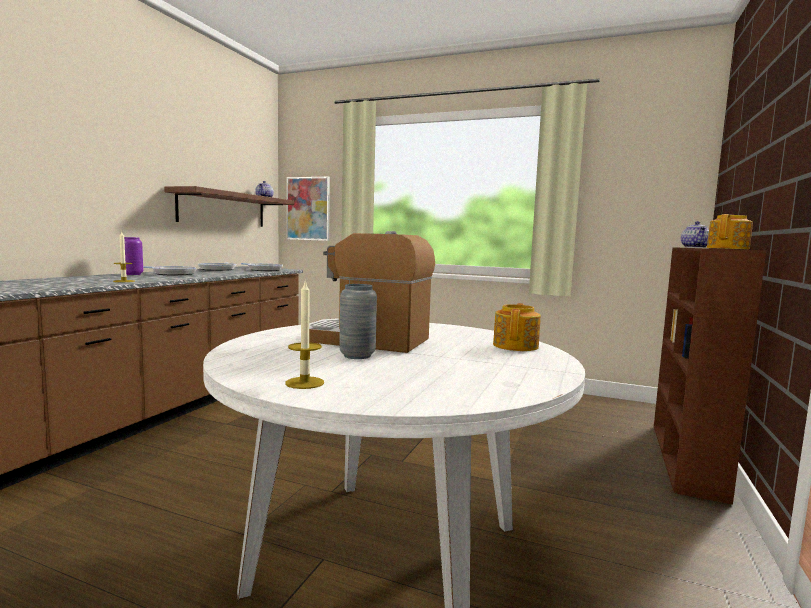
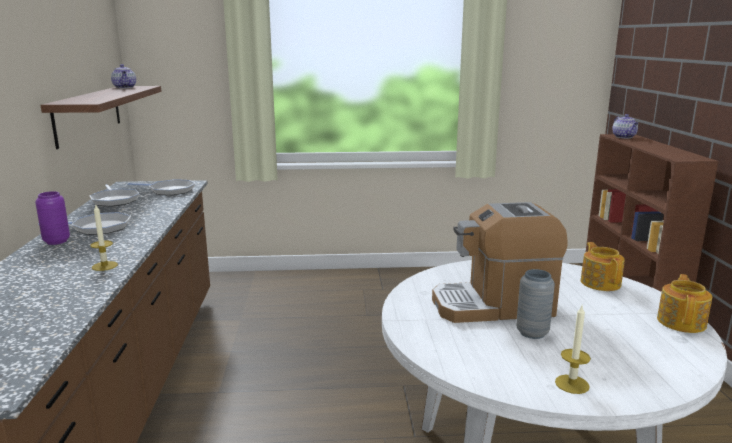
camera: 25 degrees left, 10 degrees up
(308, 208) = (174, 92): picture -> none
(728, 248) = (684, 155): teapot -> teapot (682, 322)

